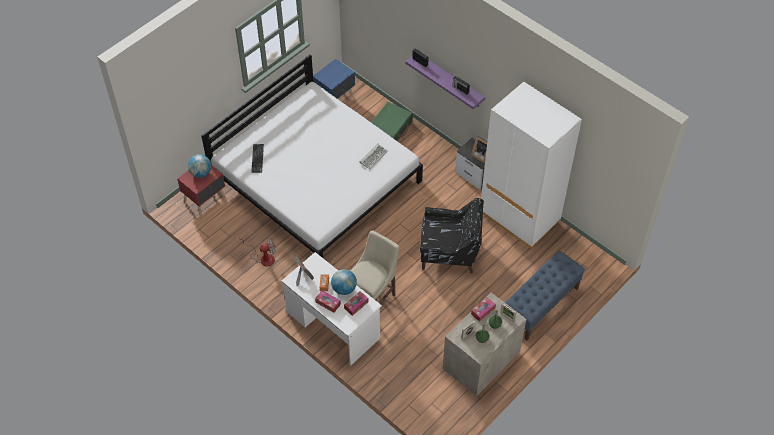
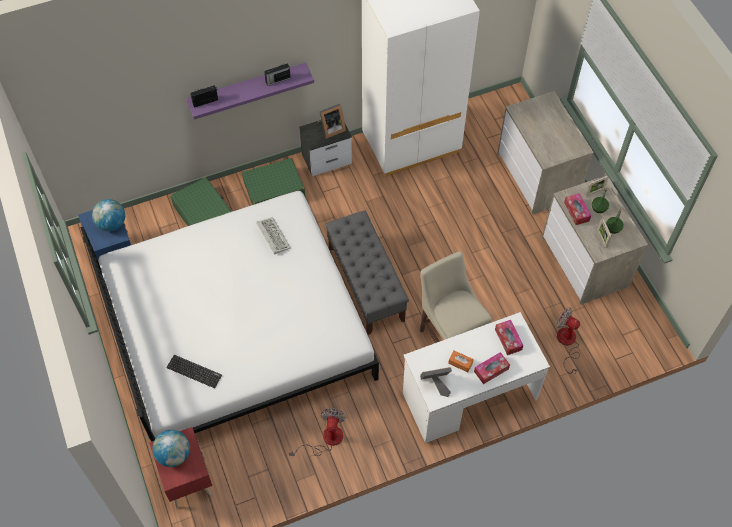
camera: 65 degrees left, 5 degrees up
(344, 289) = (477, 343): globe -> globe (112, 224)
(387, 235) = (365, 284): none -> grey bench
(405, 370) = (567, 343): none -> fan
(431, 157) = (274, 191): none -> green suitcase
(450, 252) = (424, 230): black armchair -> none
(541, 305) = (538, 176): blue bench -> dresser

